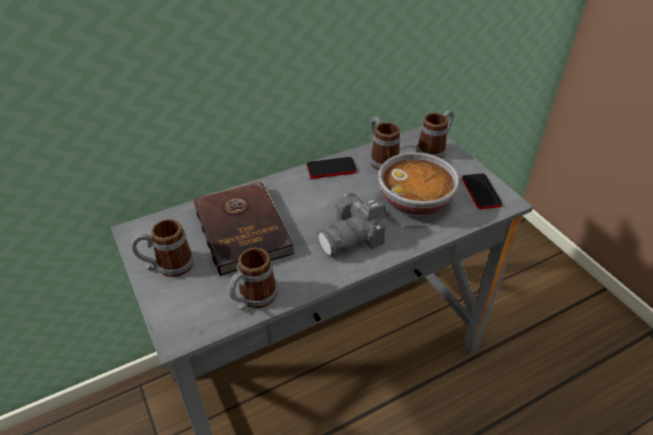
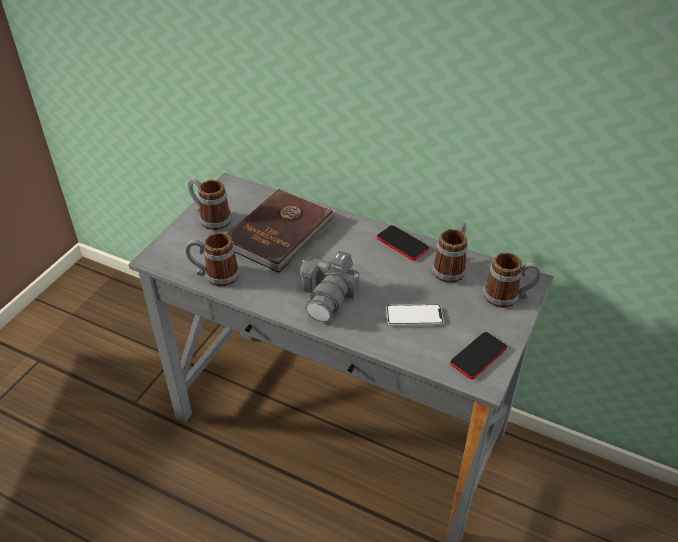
camera: 55 degrees right, 0 degrees up
(353, 237) = (328, 297): camera -> camera turned 90 degrees counterclockwise
(415, 202) = (414, 316): bowl -> phone

